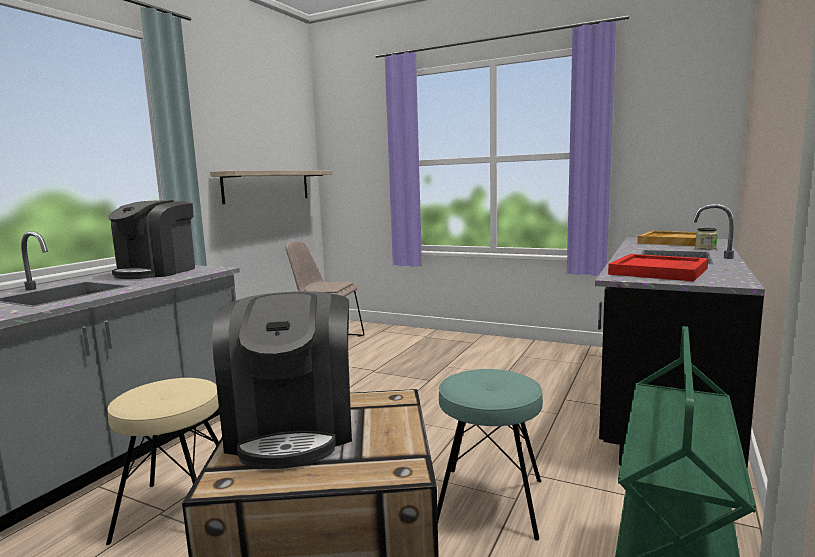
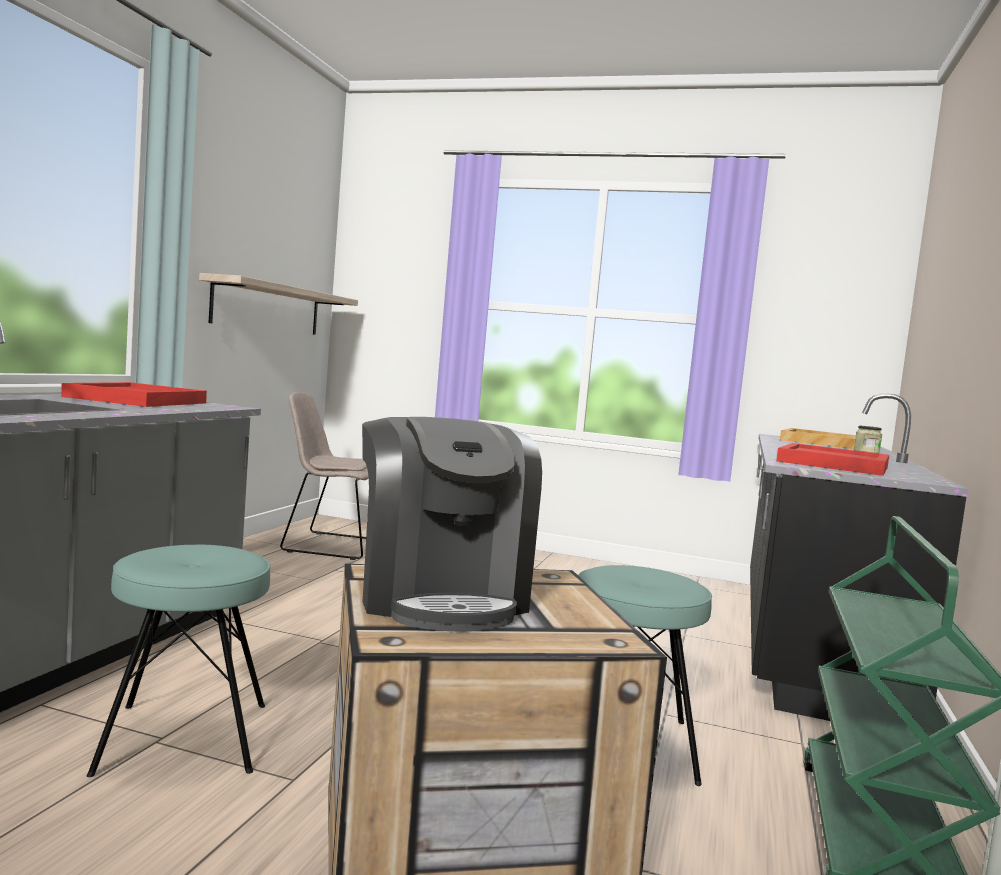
camera: 10 degrees left, 5 degrees down
(157, 271) = (138, 400): coffee machine -> red tray
(178, 509) = (184, 738): beige stool -> turquoise stool

